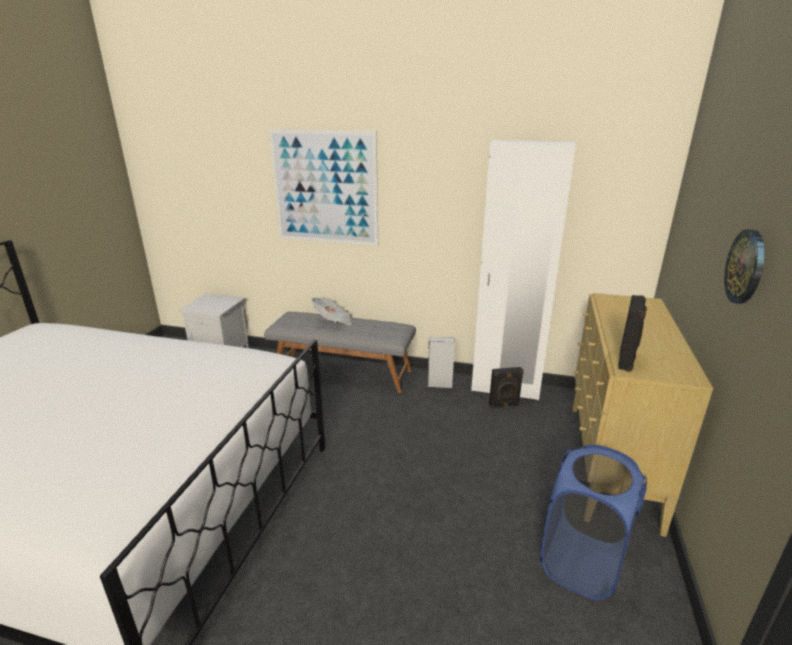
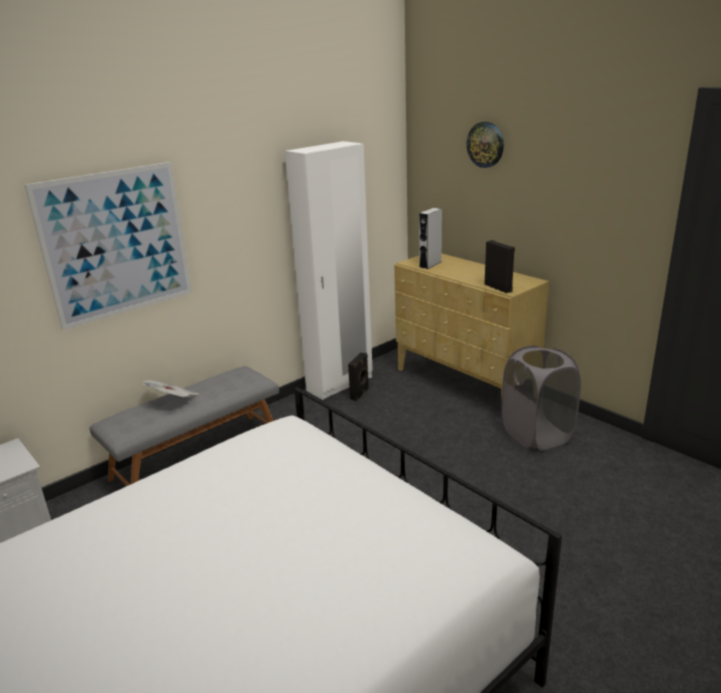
camera: 55 degrees left, 0 degrees up
(440, 385) = (294, 411): grey speaker -> grey speaker (430, 264)
(582, 563) = (536, 435): blue laundry basket -> grey laundry basket
(746, 267) = (544, 200): wall clock -> wall clock (485, 144)

